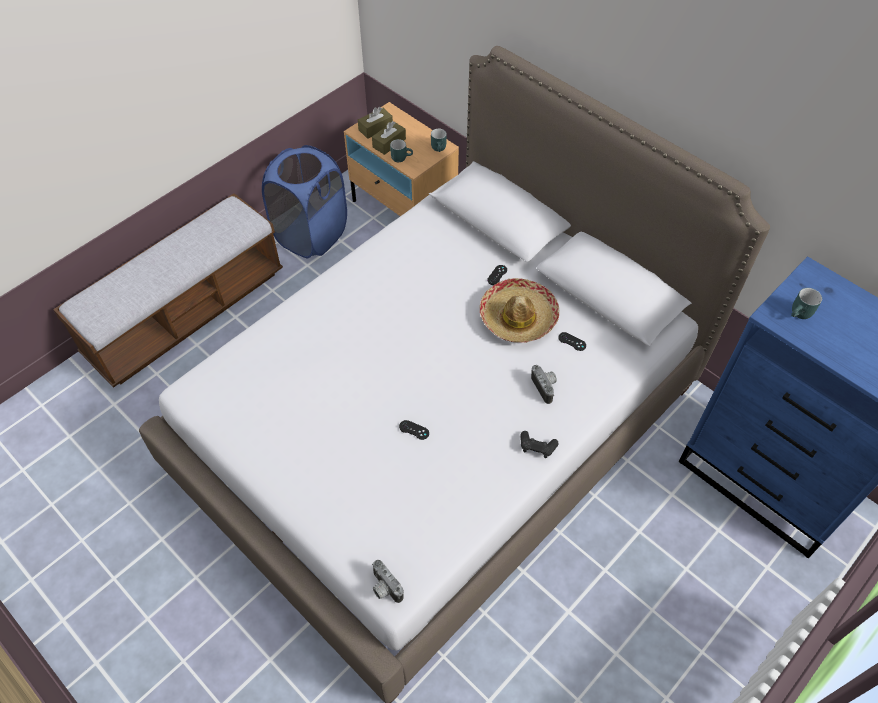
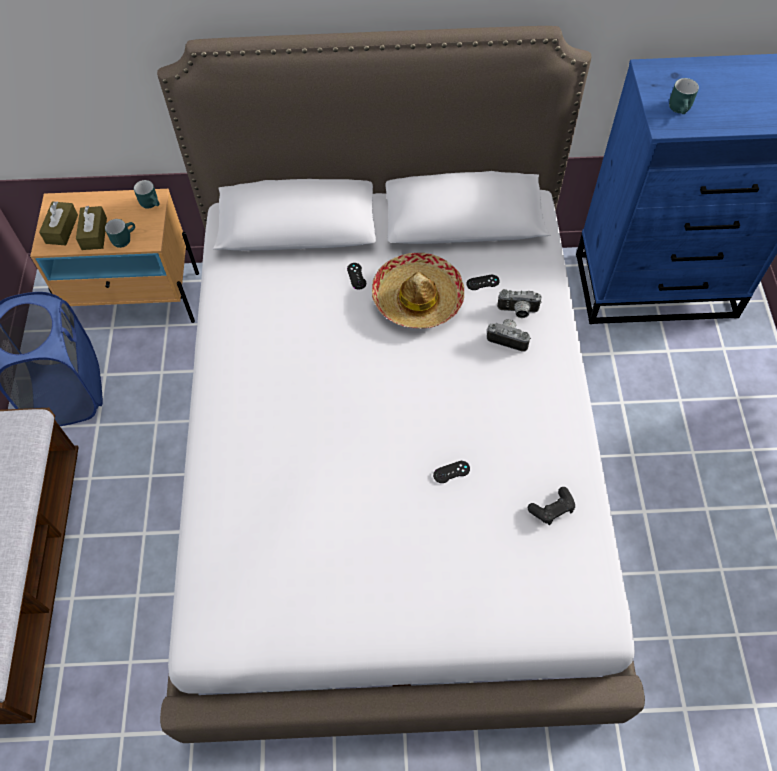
camera: 45 degrees left, 5 degrees up
(384, 588) = (591, 627): camera -> camera (518, 312)
(537, 447) = (560, 393): black game controller -> black game controller (552, 509)

